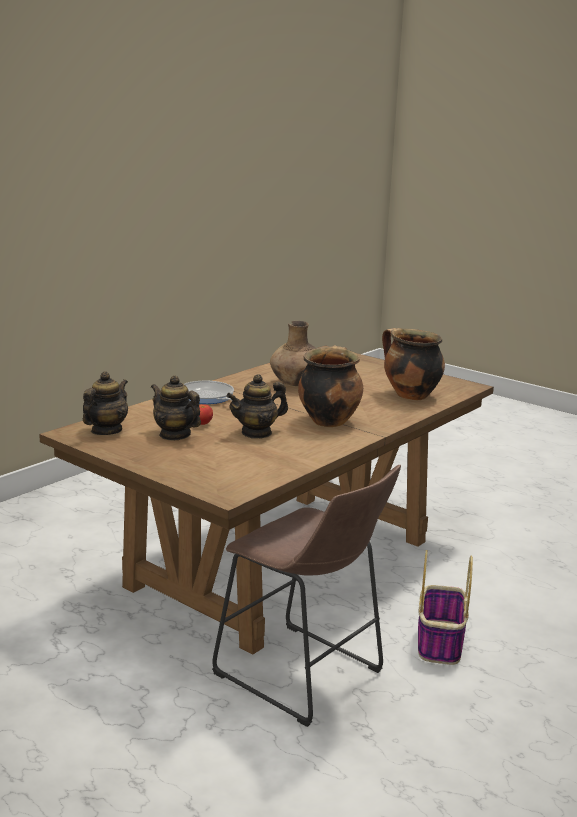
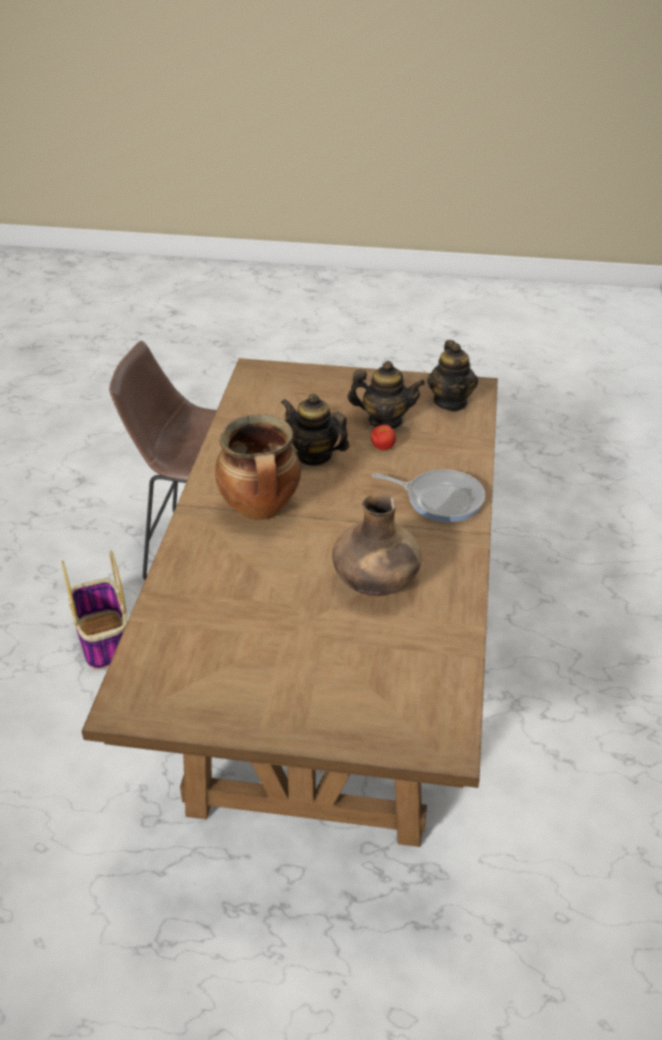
camera: 150 degrees right, 20 degrees up
(257, 433) = (314, 455): teapot -> teapot turned 90 degrees counterclockwise
(409, 395) = (201, 624): cooking pot -> none

